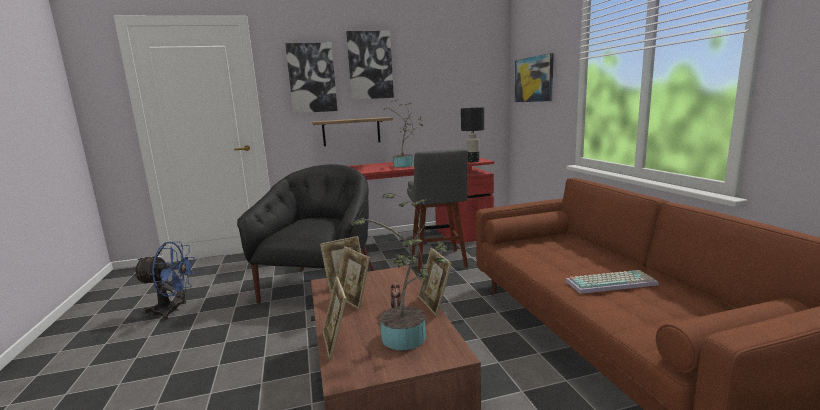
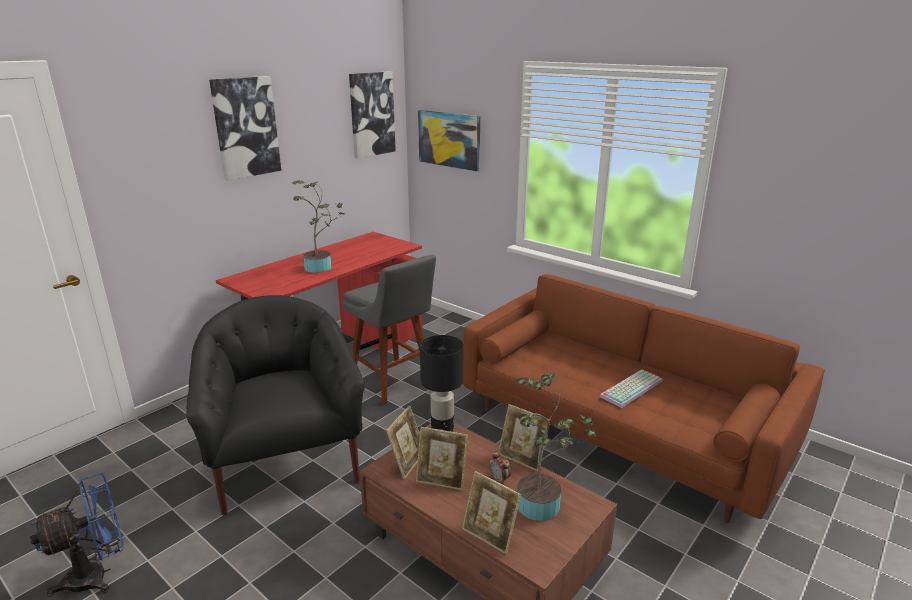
camera: 35 degrees left, 10 degrees up
(312, 78) = (164, 155): picture -> picture (371, 114)
(351, 131) = (227, 225): shelf -> none
(472, 161) = (397, 248): black table lamp -> black table lamp (442, 429)

